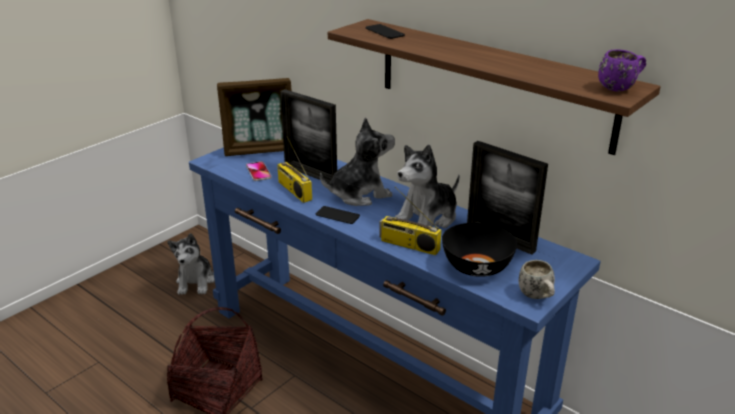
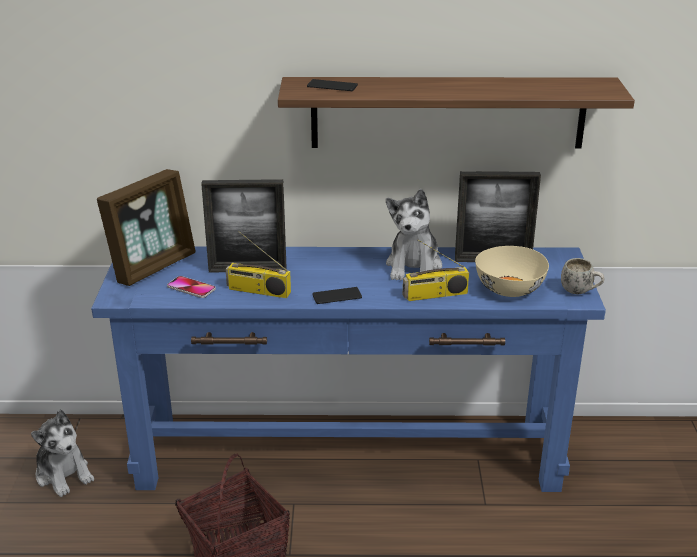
camera: 40 degrees left, 0 degrees up
(359, 194) = (324, 270): plush toy -> none
(476, 267) = (509, 289): black bowl -> beige bowl
(620, 88) = (601, 86): purple mug -> none

